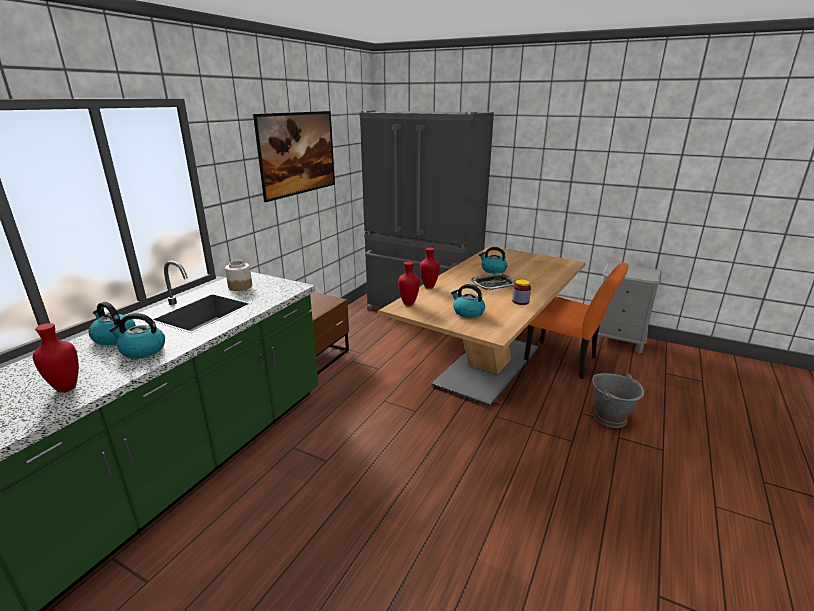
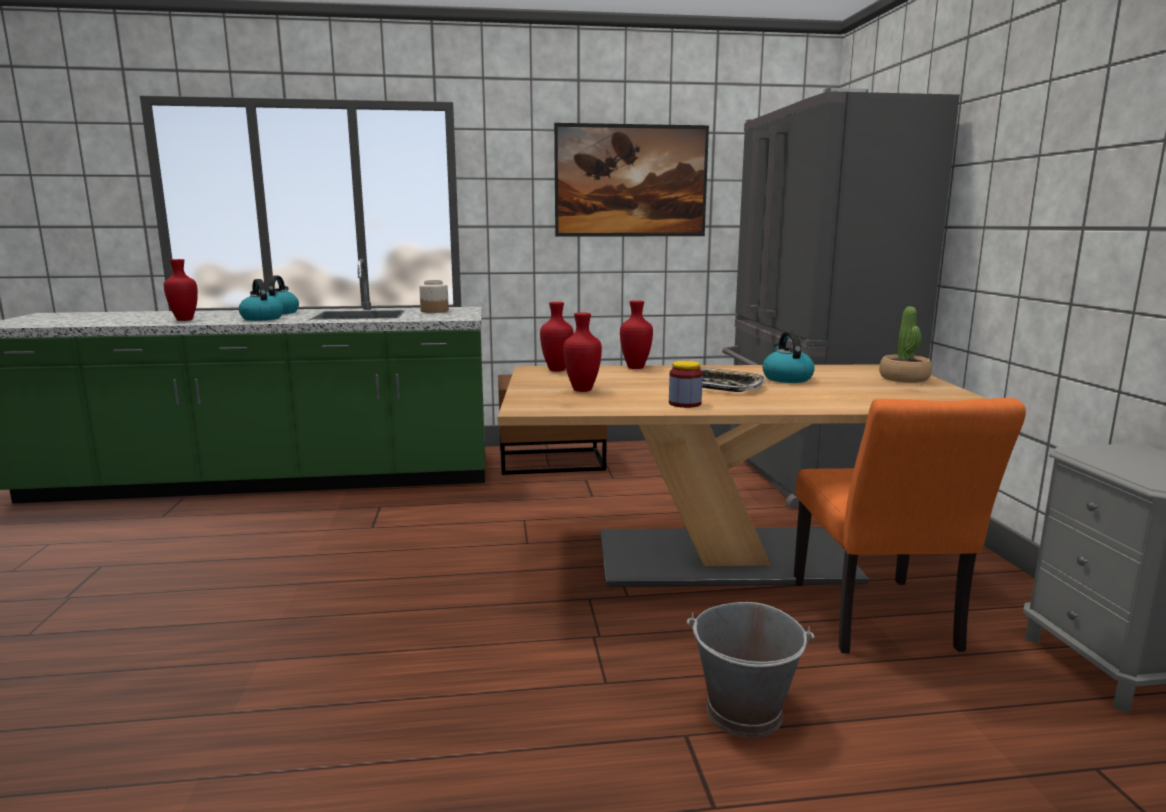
camera: 55 degrees right, 10 degrees down
(467, 312) = (581, 390): kettle -> red vase
(517, 255) = (904, 378): none -> potted plant

